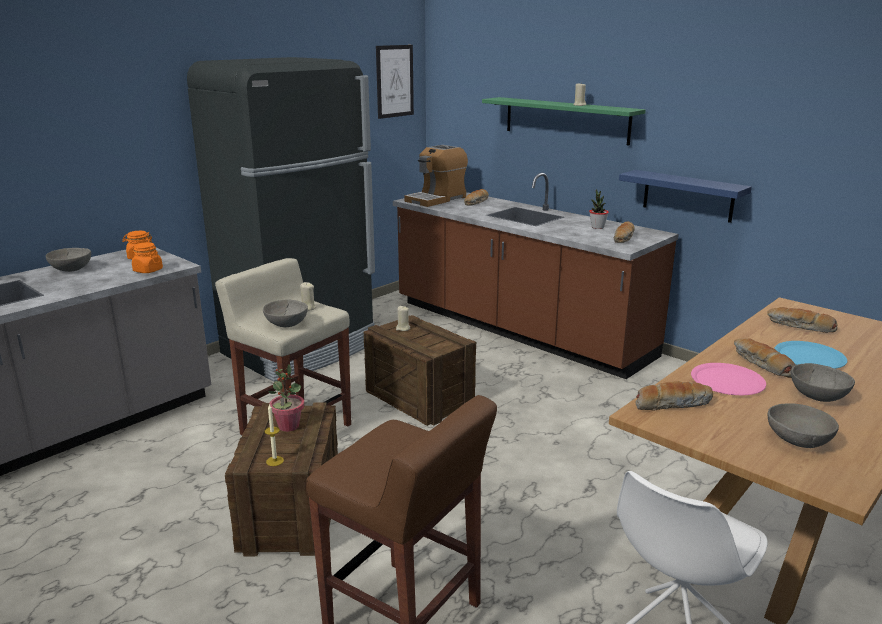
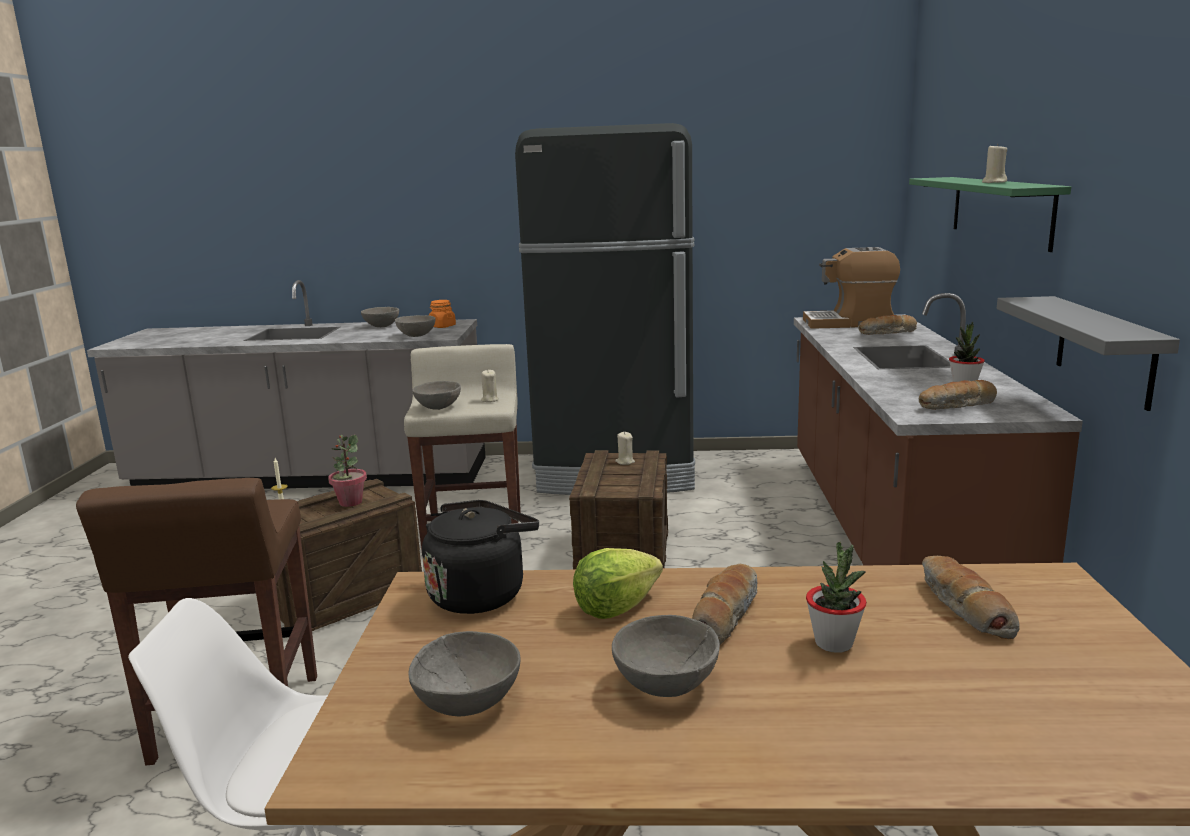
camera: 50 degrees right, 5 degrees down
(148, 270) = (416, 336): orange jar -> grey bowl
(394, 81) = (844, 158): picture -> none
(672, 404) = (480, 594): bread -> black kettle
(688, 196) = (1104, 350): blue shelf -> grey shelf
(727, 381) = (616, 607): pink plate -> lettuce
(809, 357) = (834, 643): blue plate -> potted plant

